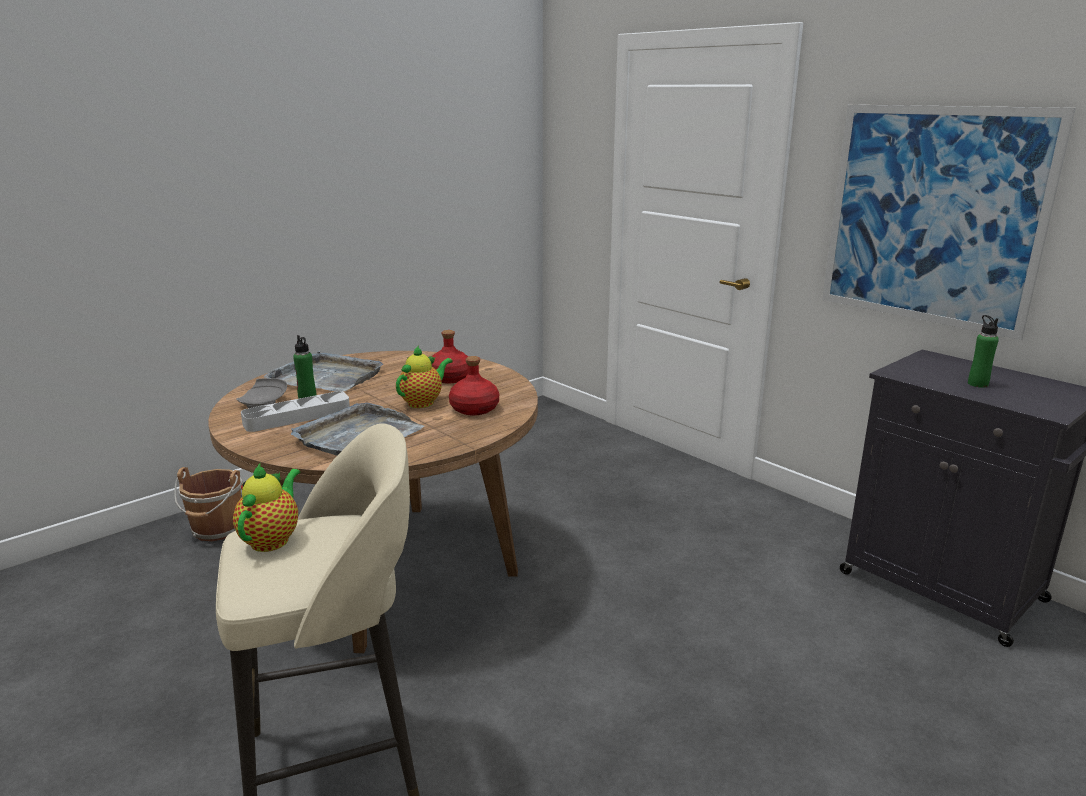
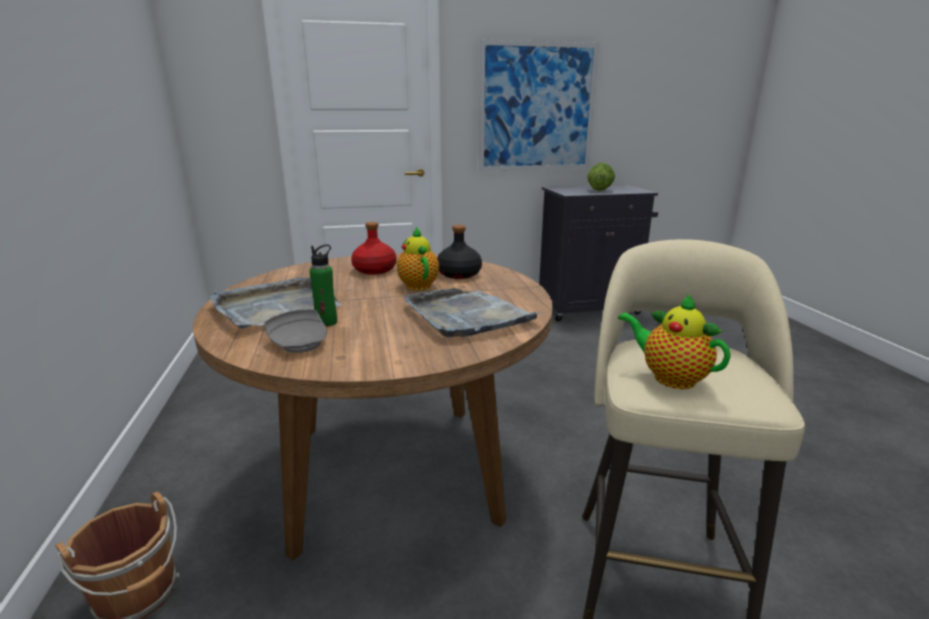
camera: 60 degrees left, 0 degrees up
(297, 417) = (374, 332): grey tray -> none
(474, 409) = (458, 274): red bottle -> black bottle
(977, 384) = (599, 190): green bottle -> lettuce

